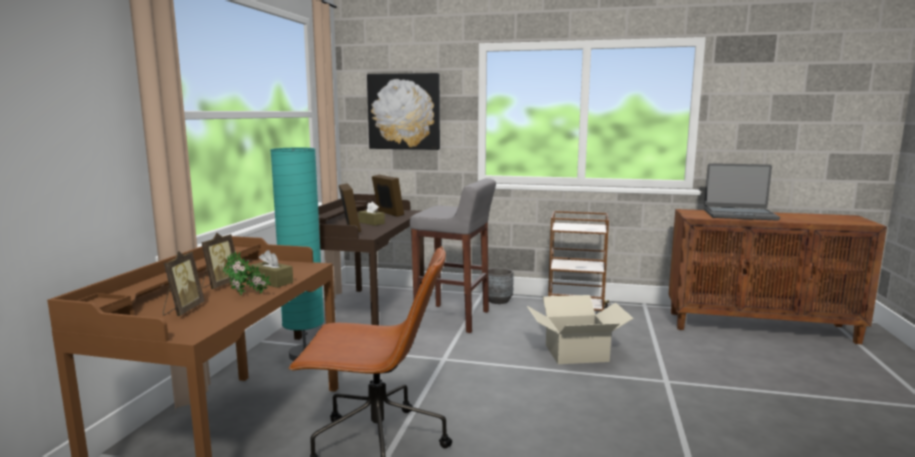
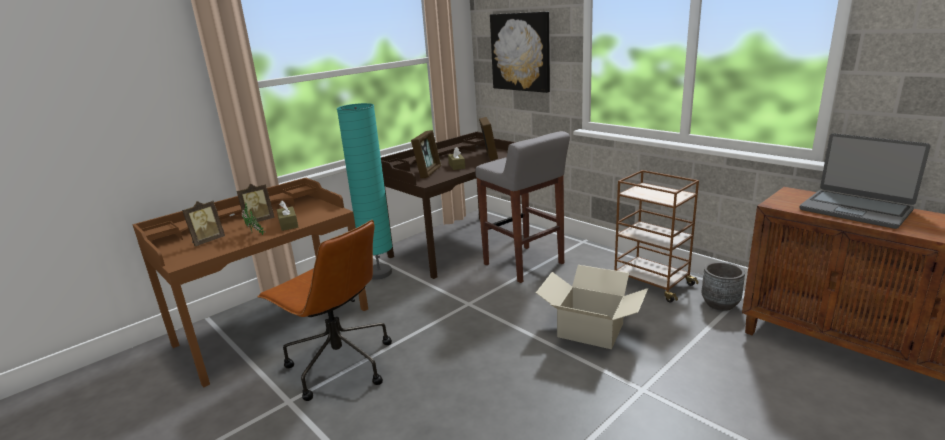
camera: 35 degrees right, 10 degrees up
(498, 300) = (588, 253): grey planter -> grey planter (720, 304)

